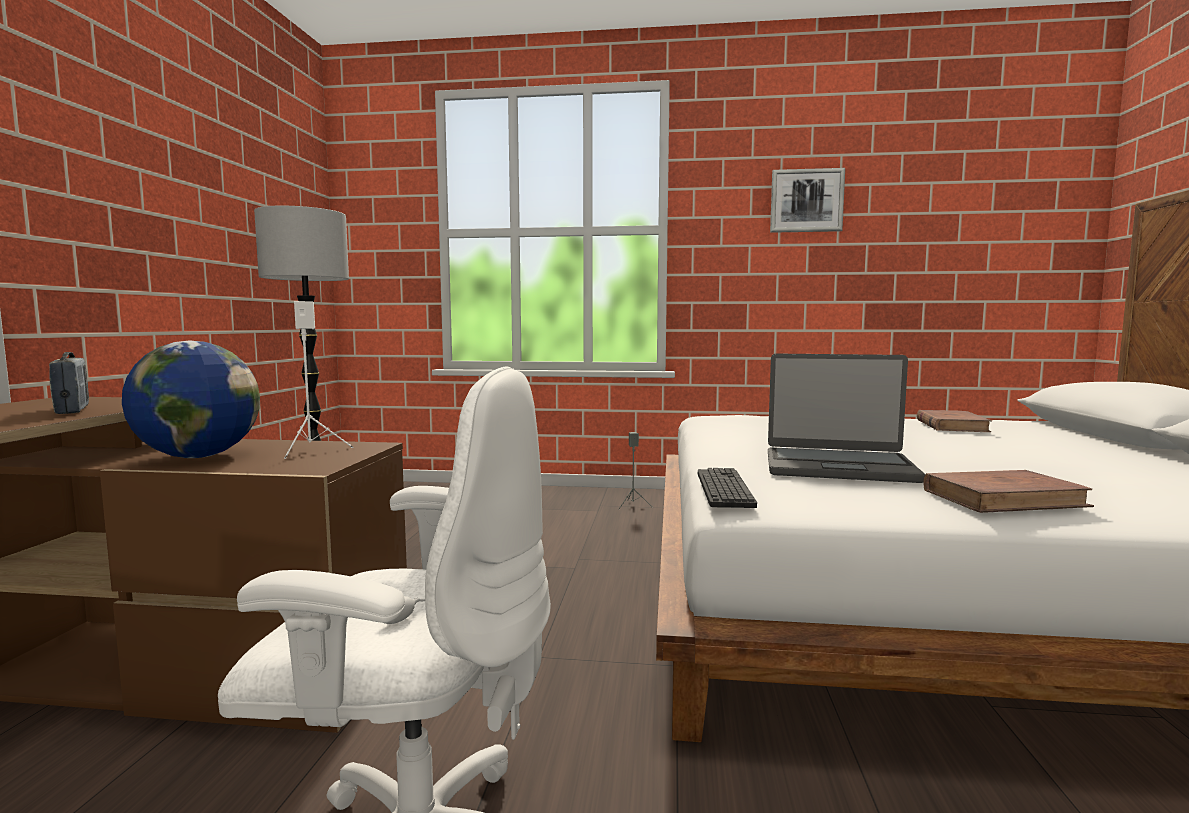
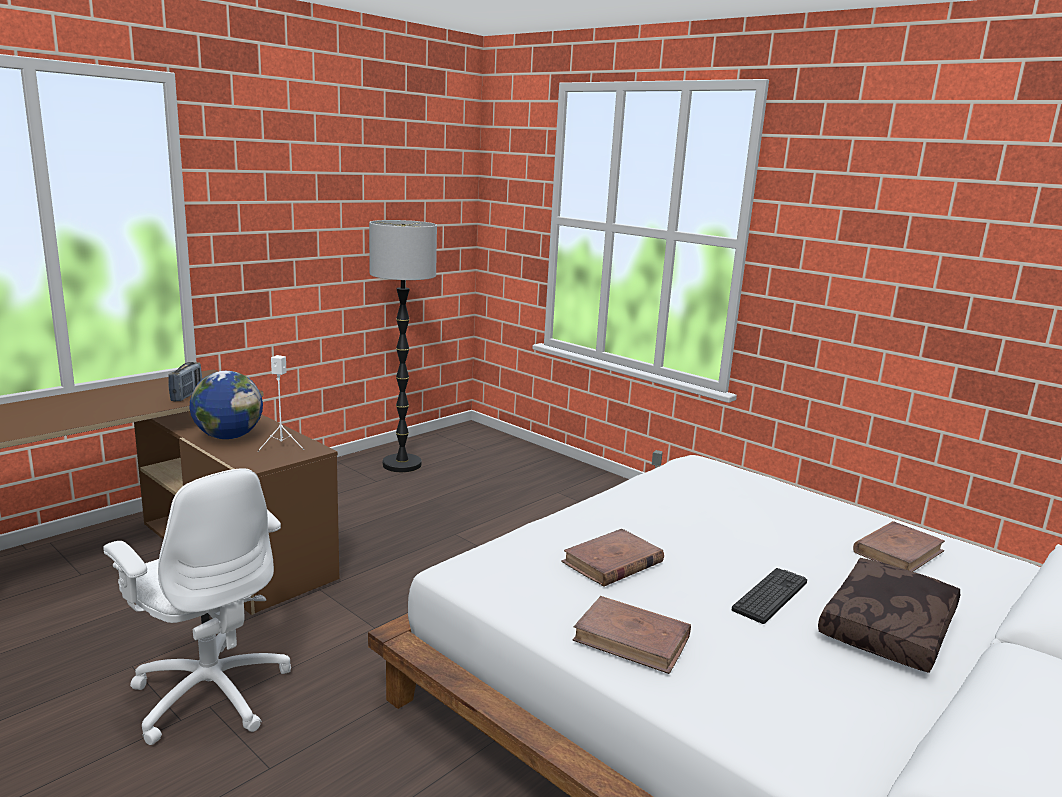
camera: 35 degrees right, 10 degrees up
(724, 489) = (476, 553): keyboard -> keyboard (770, 596)
(806, 201) = (901, 233): picture -> none
(838, 467) = (612, 562): laptop -> brown book
(1068, 454) = (889, 629): none -> brown pillow

